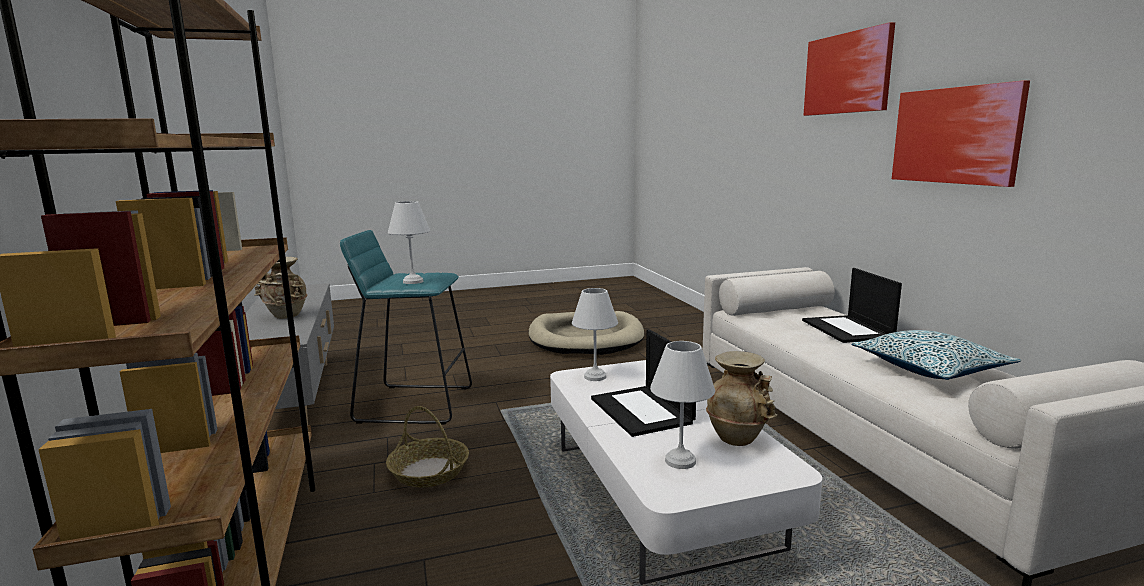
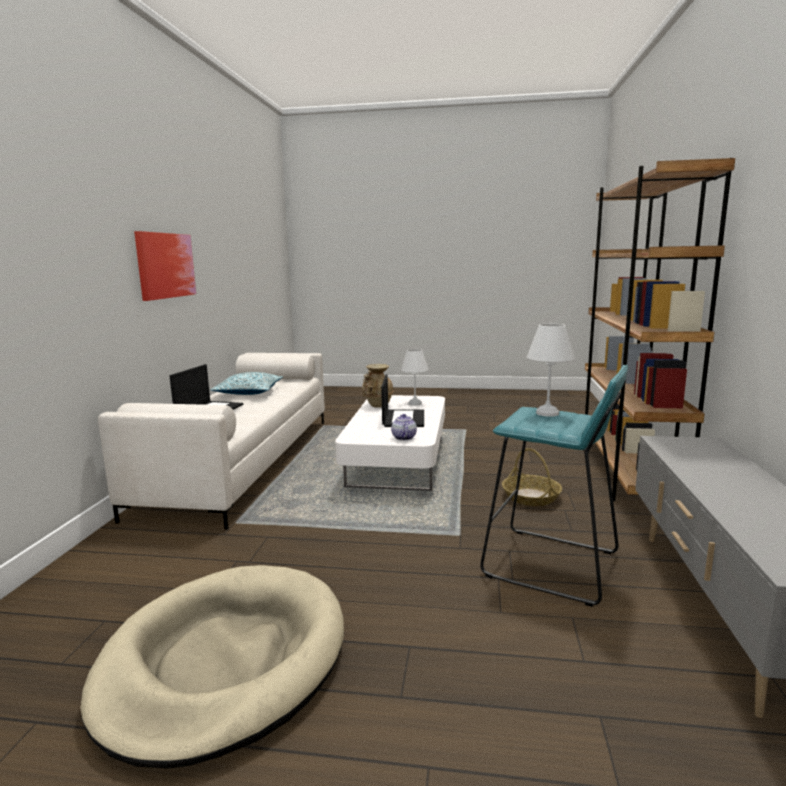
camera: 155 degrees left, 0 degrees up
(286, 316) = (716, 476): beige vase -> none
(596, 377) = (403, 437): white table lamp -> teapot
(847, 73) = (83, 201): picture -> none

